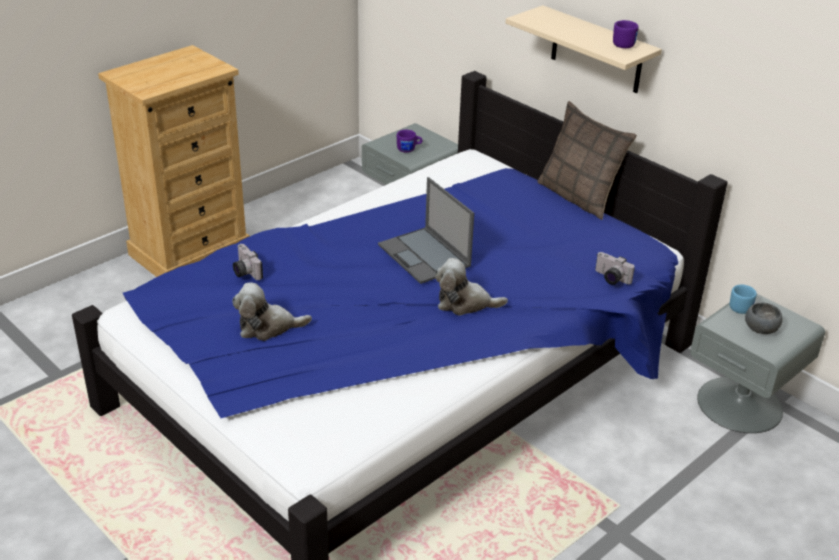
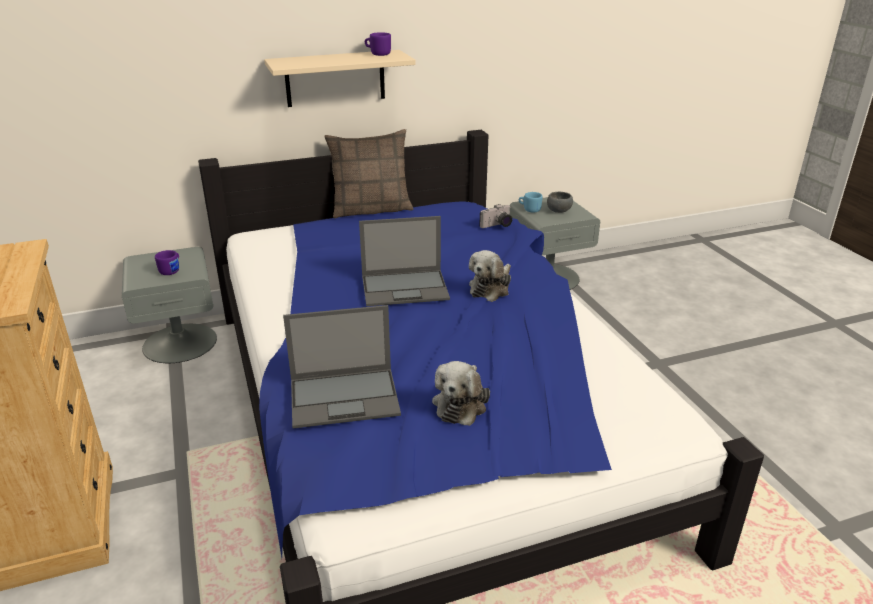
camera: 65 degrees left, 5 degrees down
(244, 272) = (345, 397): camera -> laptop

